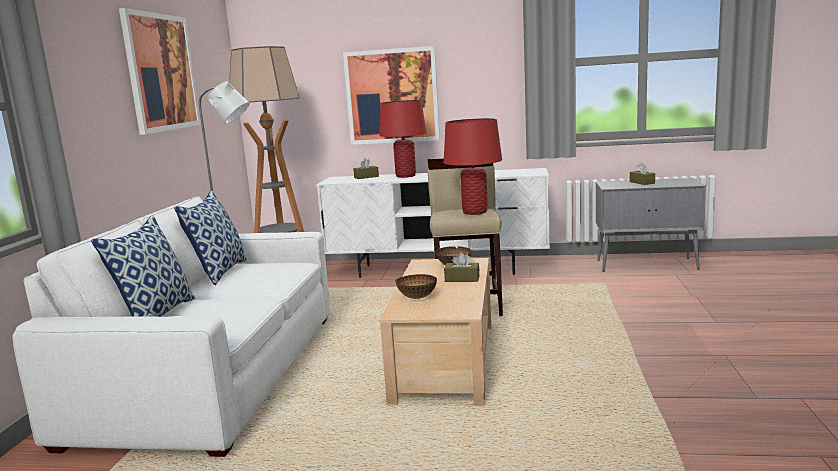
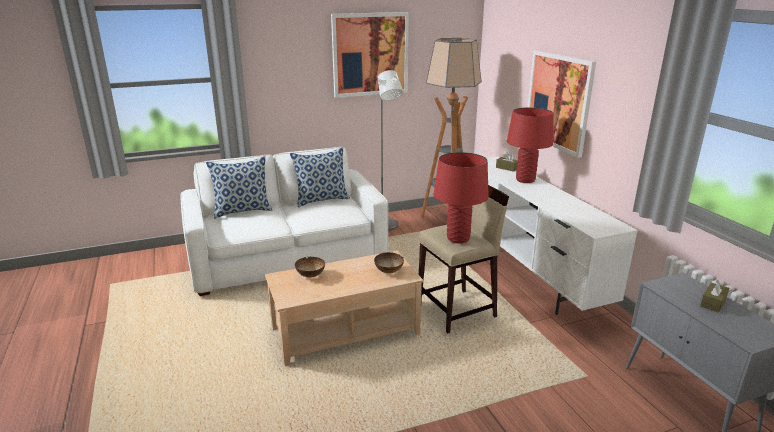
camera: 60 degrees right, 10 degrees up
(462, 279) = (359, 282): brown tissue box -> none

